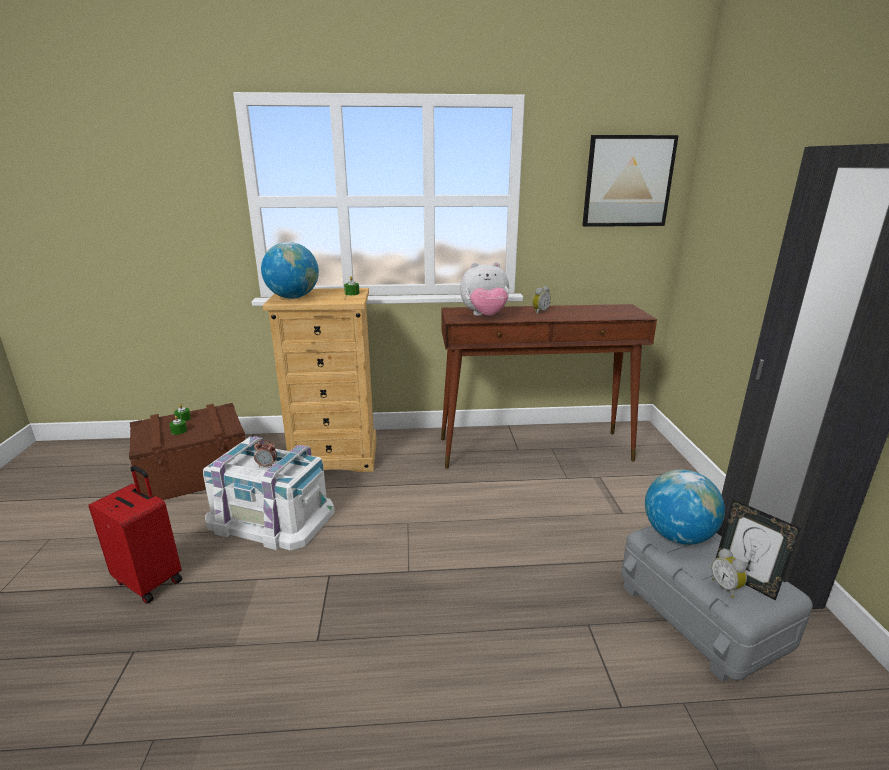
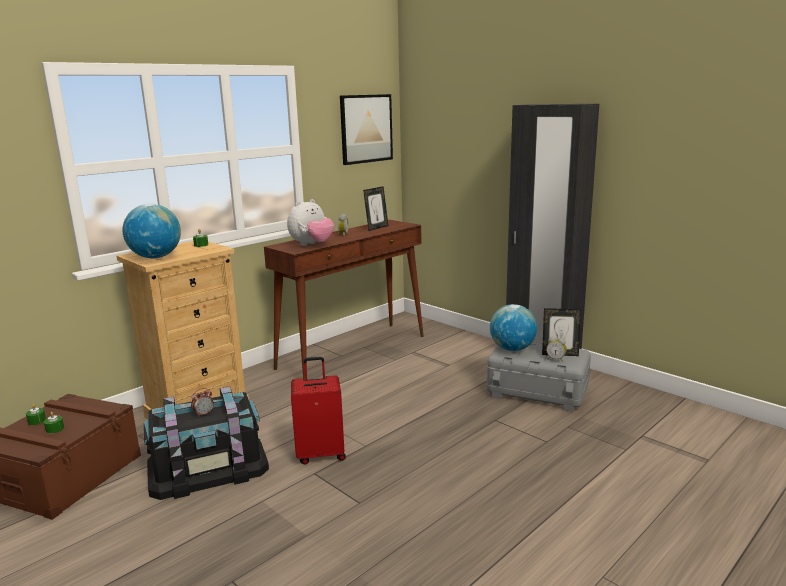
camera: 40 degrees left, 5 degrees down
(150, 580) = (167, 548): red suitcase -> red suitcase (321, 454)
(272, 516) = (208, 467): white storage box -> black storage box
(594, 311) = (376, 228): none -> picture frame

